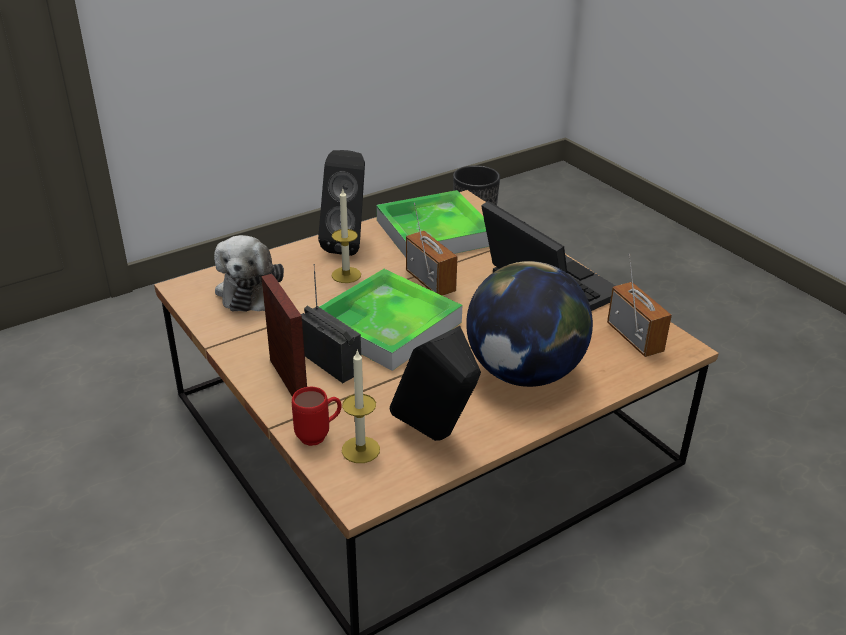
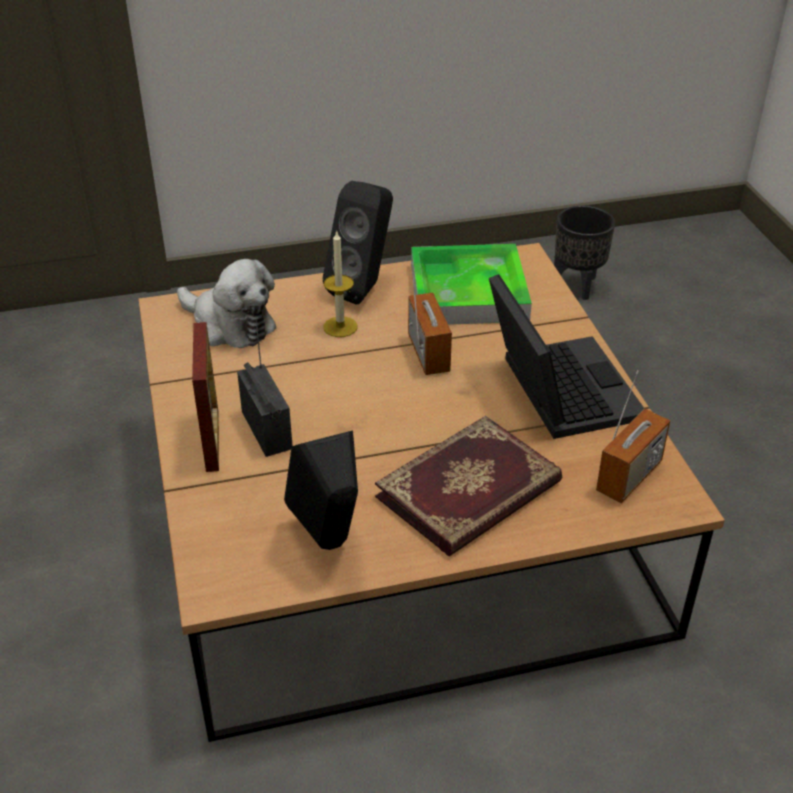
camera: 20 degrees right, 5 degrees up
(250, 290) = (230, 325): plush toy -> plush toy turned 75 degrees counterclockwise
(319, 435) = (209, 512): red mug -> none
(360, 450) = (242, 539): candle -> none
(387, 325) = (351, 398): tray -> none
(524, 373) = (470, 491): globe -> book
(634, 338) = (629, 477): radio -> radio turned 45 degrees clockwise

